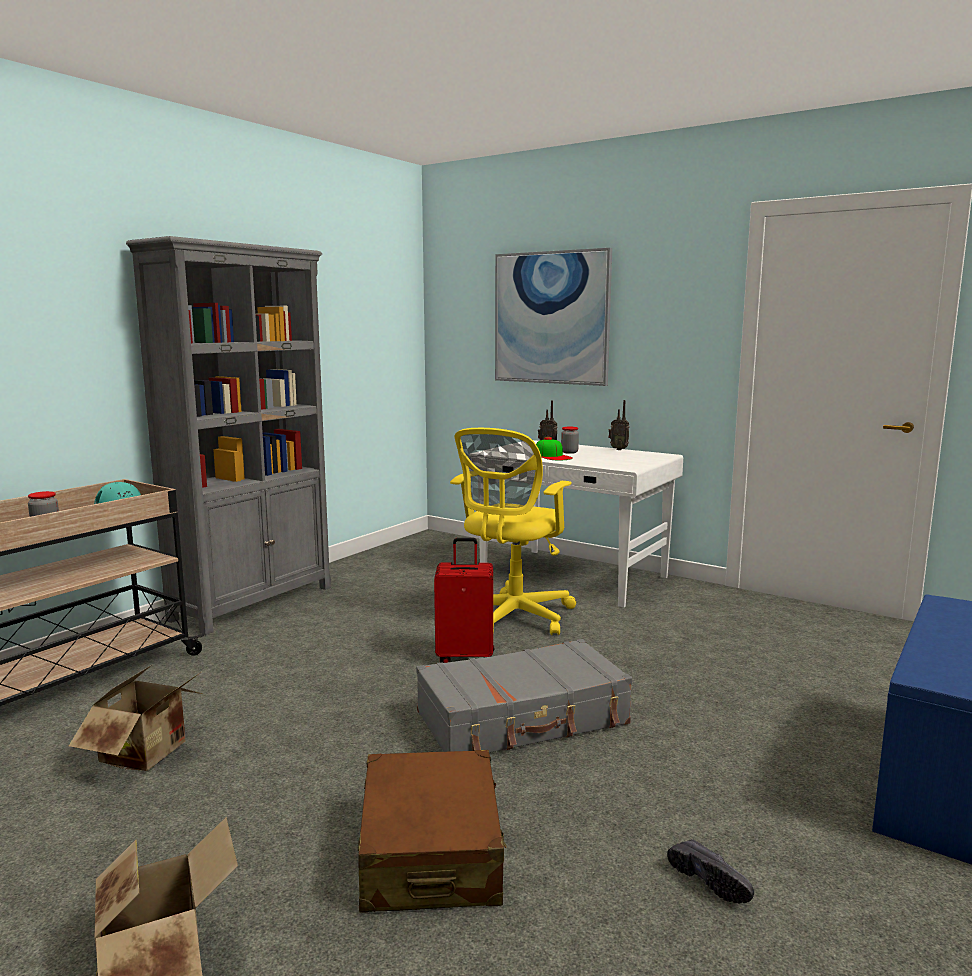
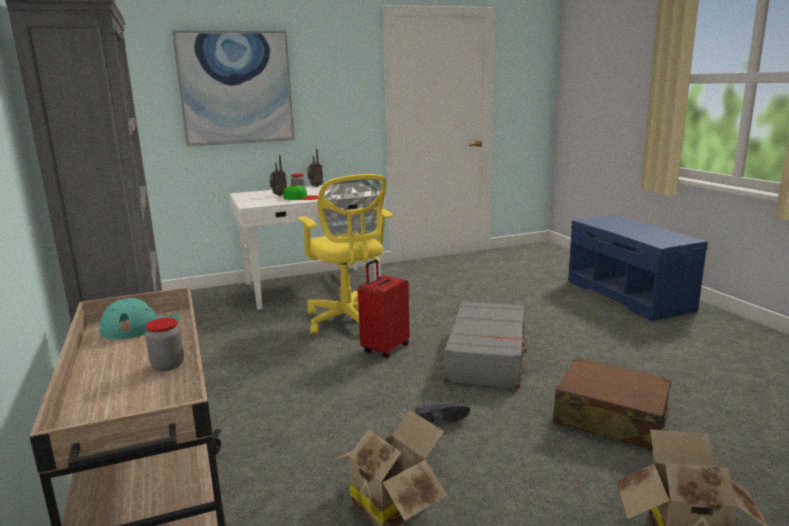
camera: 55 degrees left, 5 degrees up
(712, 881) = (669, 360): black shoe -> black shoe (440, 418)

